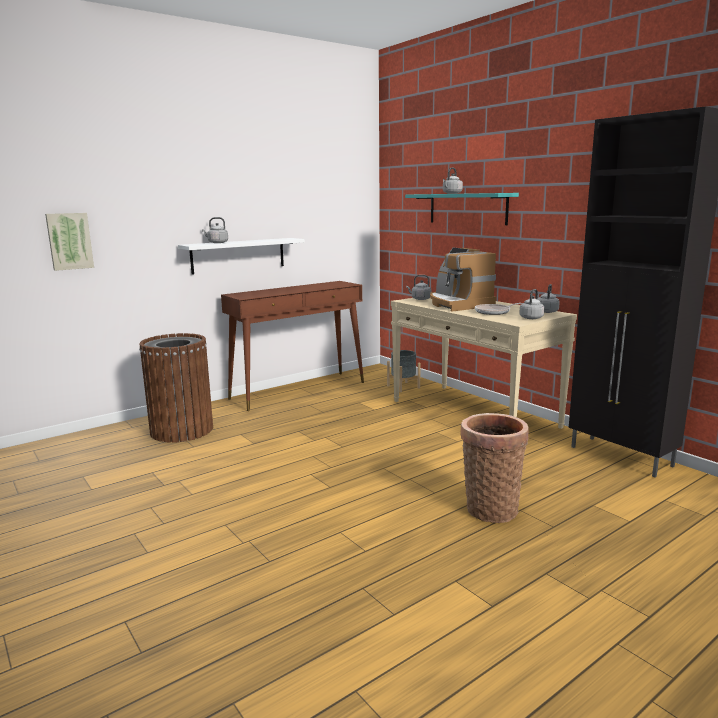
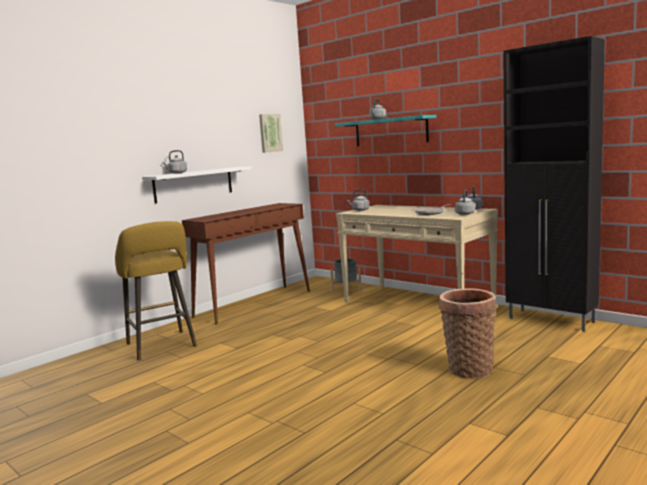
camera: 10 degrees left, 5 degrees down
(69, 241) = (47, 177): picture -> picture (270, 133)
(181, 430) = (162, 346): brown trash can -> yellow stool
(458, 304) = (396, 211): coffee machine -> none

